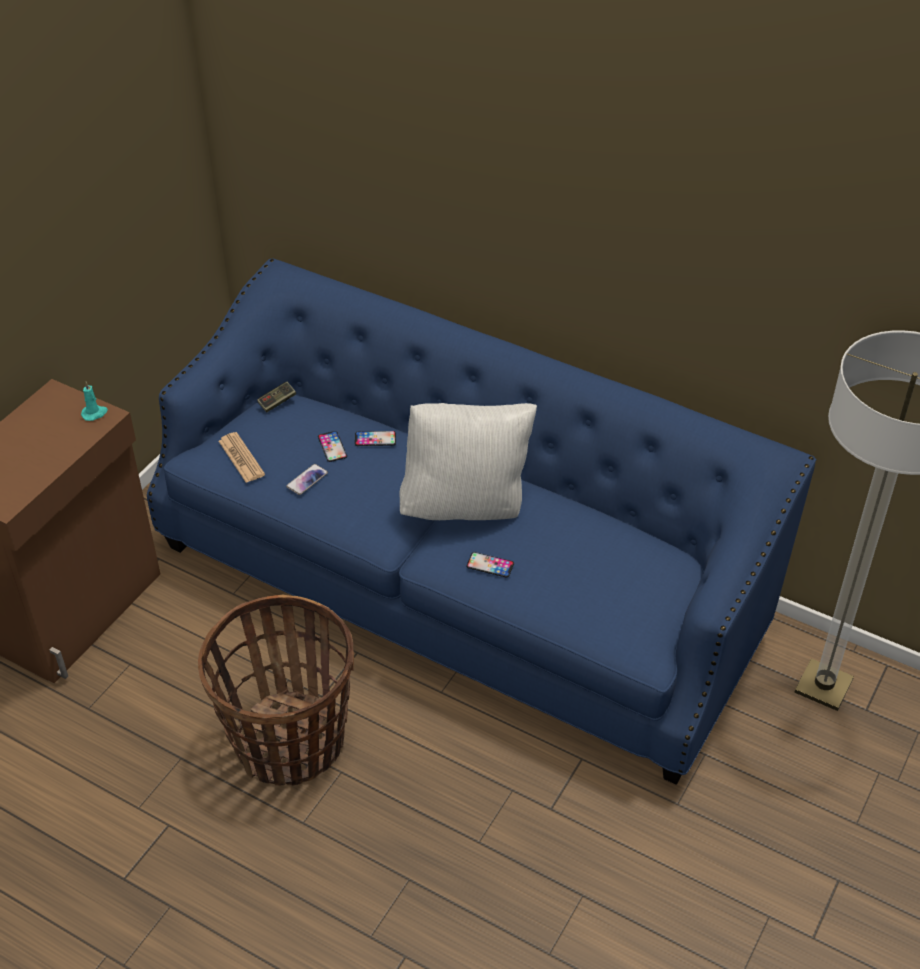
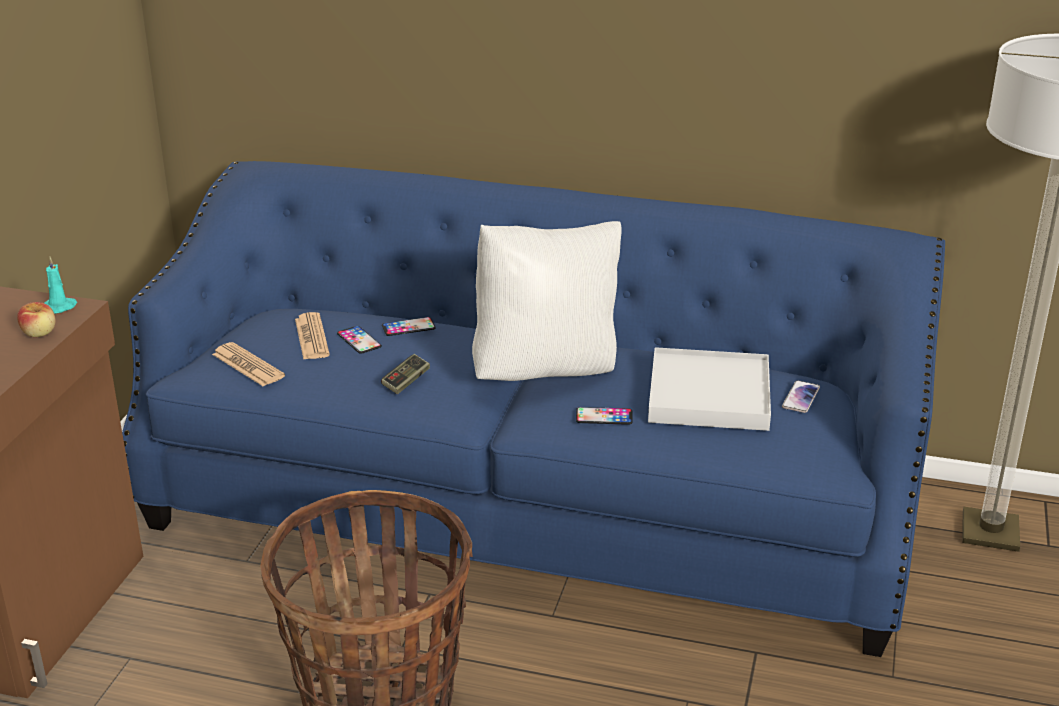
camera: 15 degrees left, 15 degrees down
(73, 439) = (39, 333): none -> apple
(277, 402) = (272, 313): game controller -> game controller (406, 381)
(297, 437) = (312, 337): none -> newspaper
(307, 480) = (341, 373): phone -> phone (800, 397)
(582, 559) = (709, 395): none -> white tray

